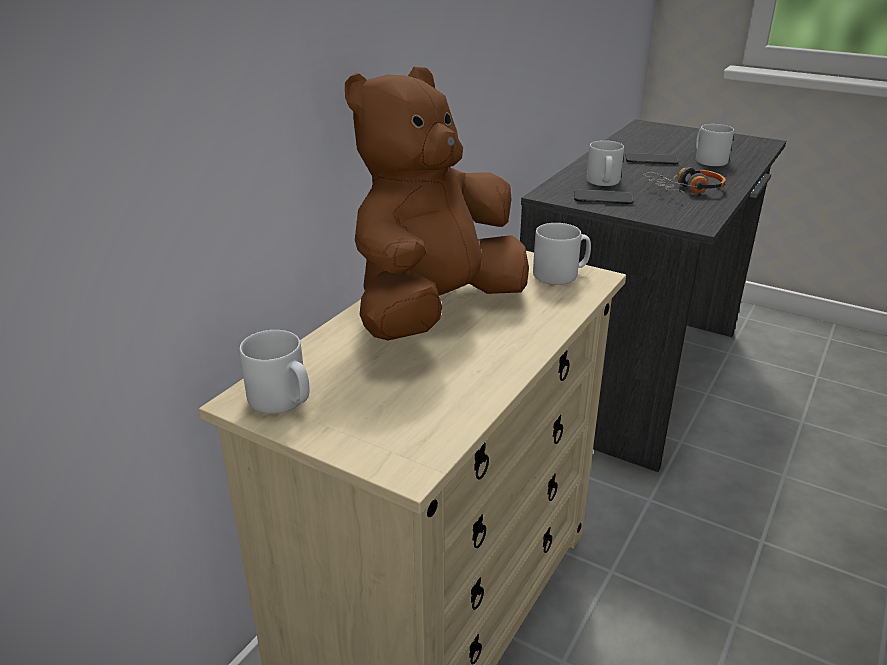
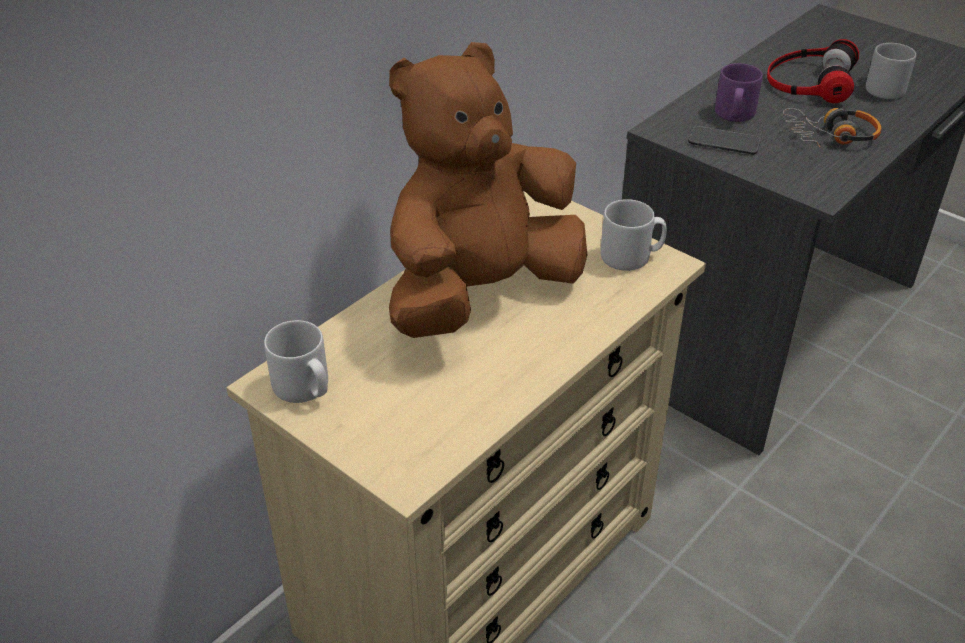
camera: 10 degrees right, 10 degrees up
(603, 182) = (734, 115): grey mug -> purple mug
(651, 160) = (809, 81): phone -> headphones

